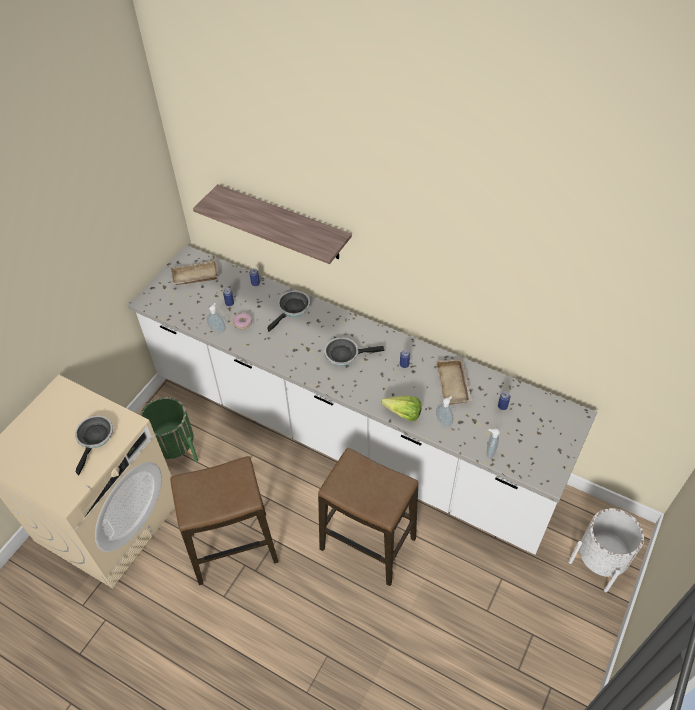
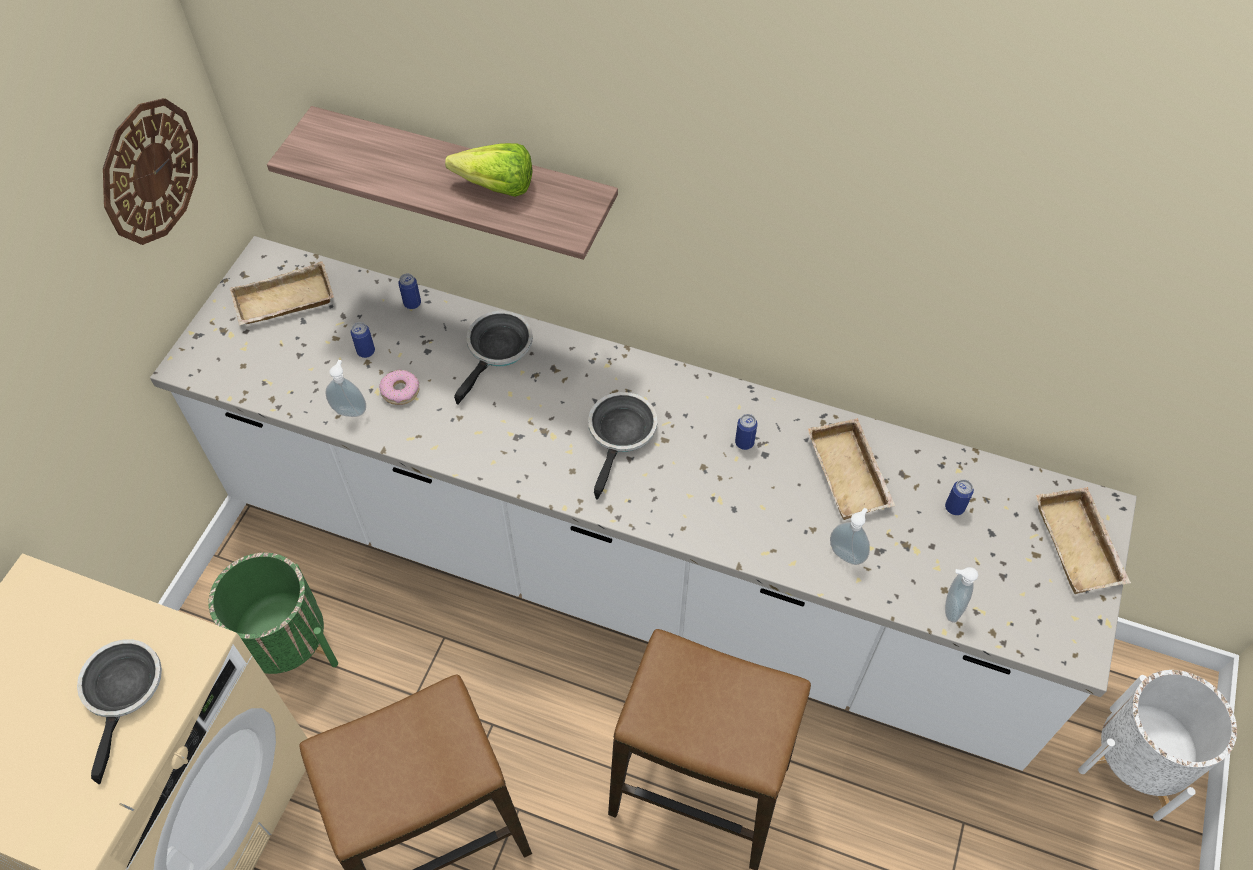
camera: 10 degrees left, 5 degrees up
(140, 207) = (150, 171): none -> wall clock
(345, 354) = (621, 435): frying pan -> frying pan turned 120 degrees clockwise
(400, 412) = (756, 546): lettuce -> lettuce (490, 185)
(562, 431) = (1081, 546): none -> beige tray

